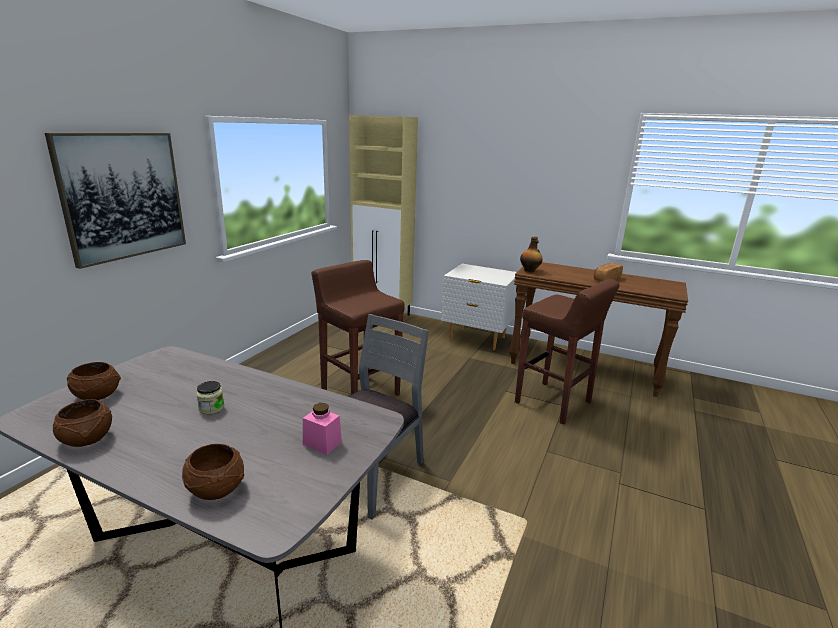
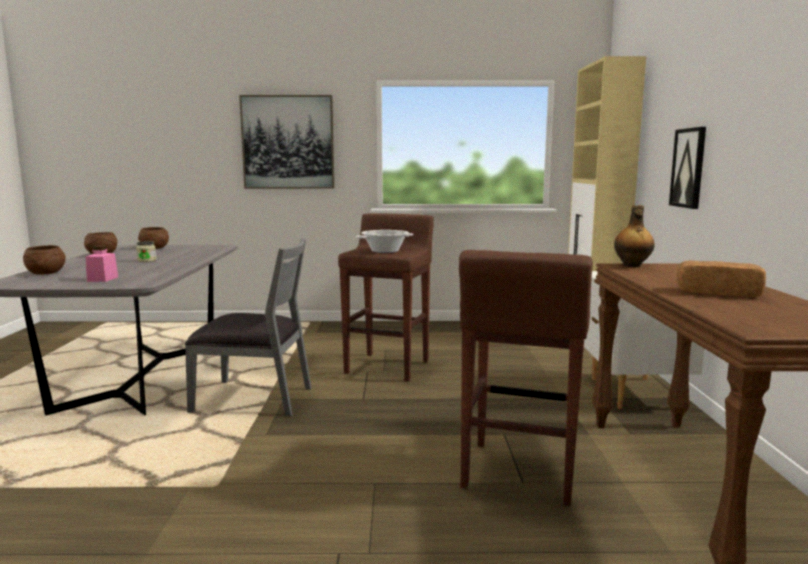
camera: 65 degrees right, 10 degrees down
(366, 301) = (385, 251): none -> cooking pot
(482, 201) = (688, 168): none -> picture

